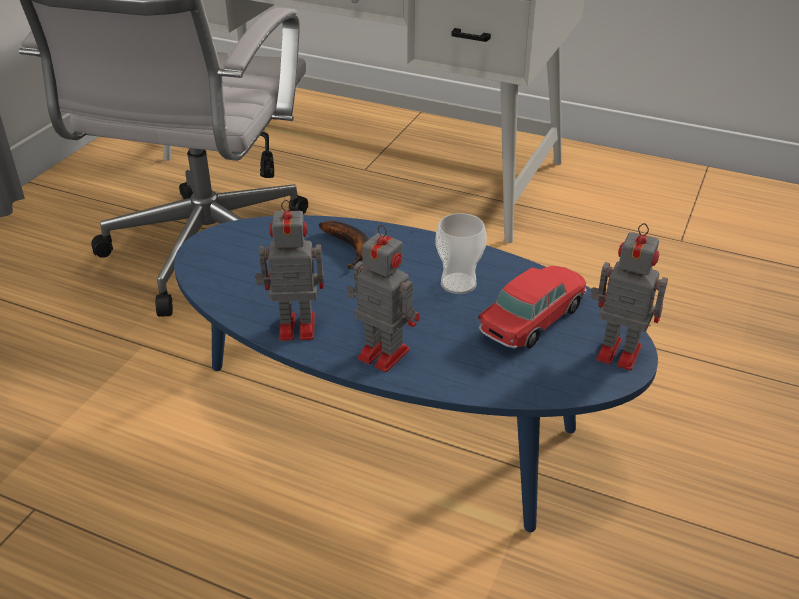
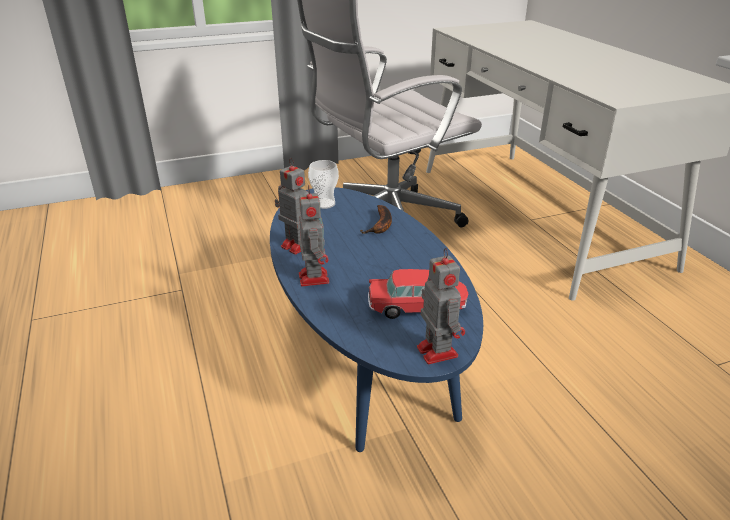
camera: 45 degrees right, 5 degrees down
(458, 283) = (406, 268): cup -> cup (324, 204)

